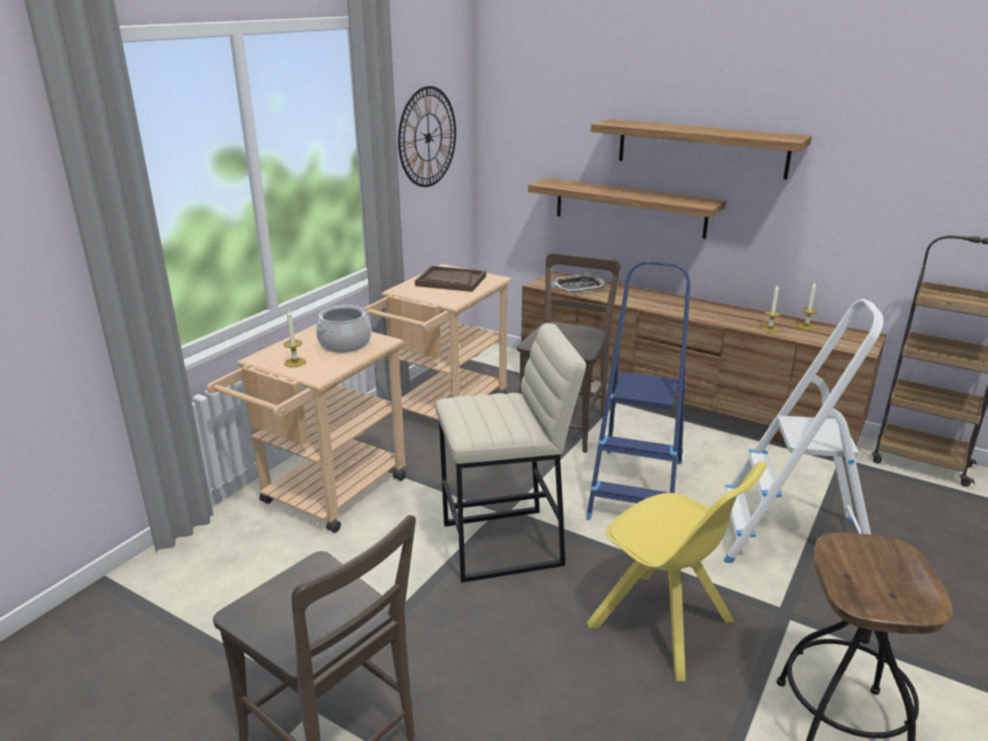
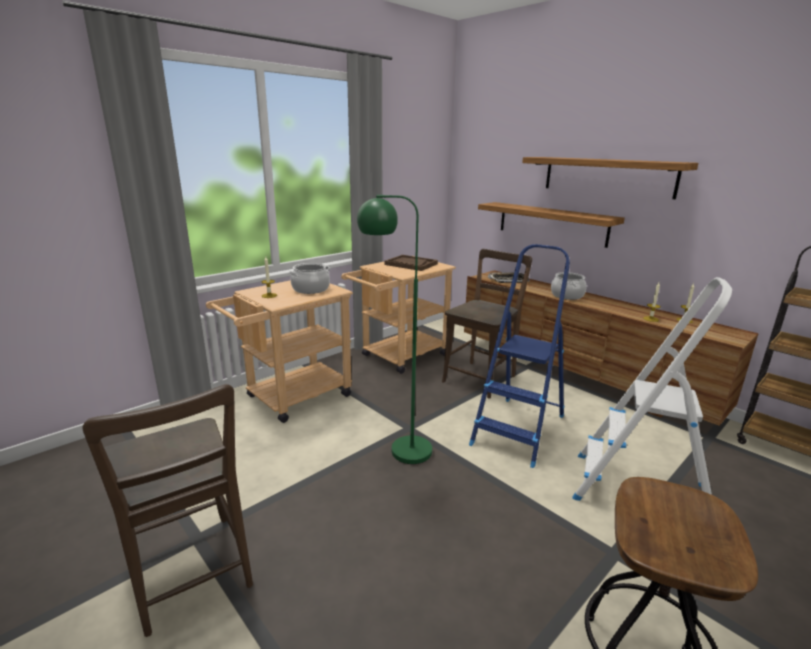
camera: 15 degrees right, 5 degrees down
(428, 137) = (411, 168): wall clock -> none
(505, 543) = (398, 451): beige stool -> green floor lamp
(662, 304) = (567, 295): none -> cooking pot
(664, 625) = (498, 540): yellow chair -> none

